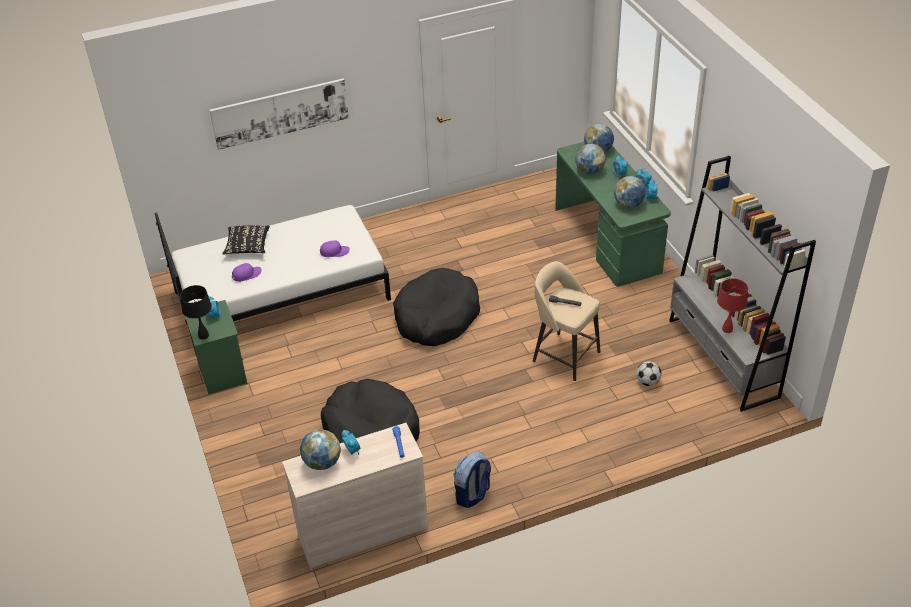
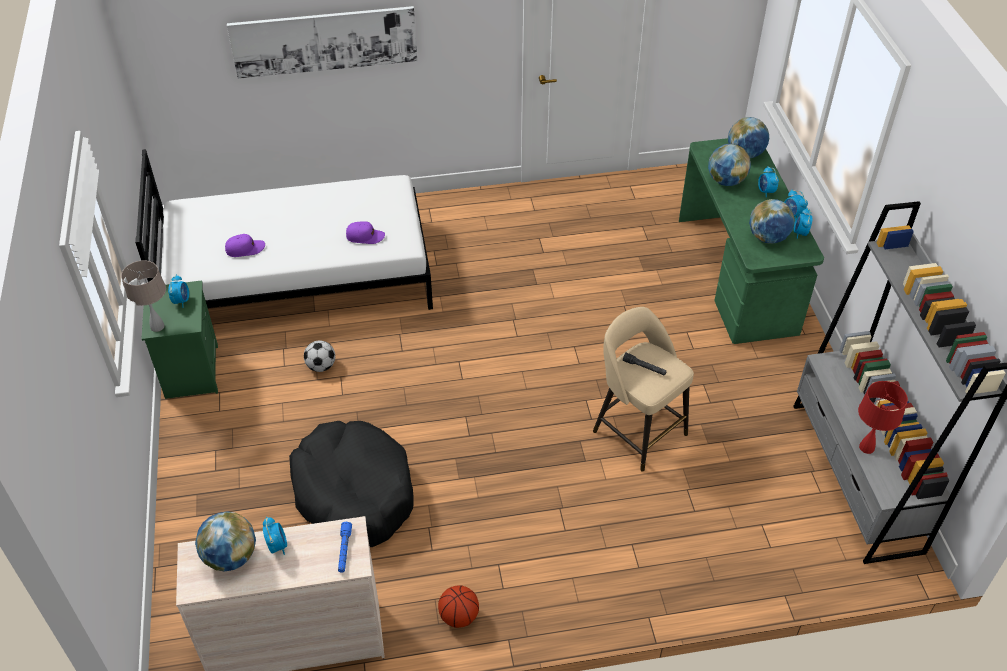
camera: 10 degrees right, 5 degrees up
(203, 335) = (157, 326): black table lamp -> beige table lamp
(247, 247) = (259, 211): black pillow -> none
(437, 317) = (484, 344): black dog bed -> none
(472, 495) = (459, 616): backpack -> basketball
(648, 382) = (742, 492): football -> football (321, 366)

